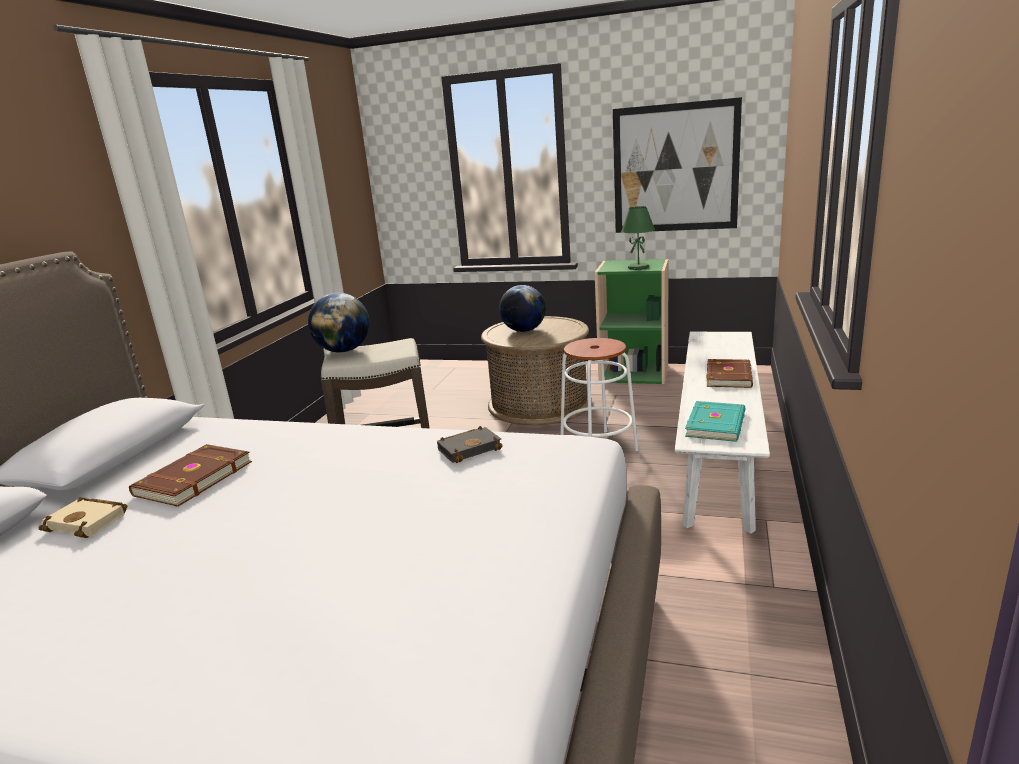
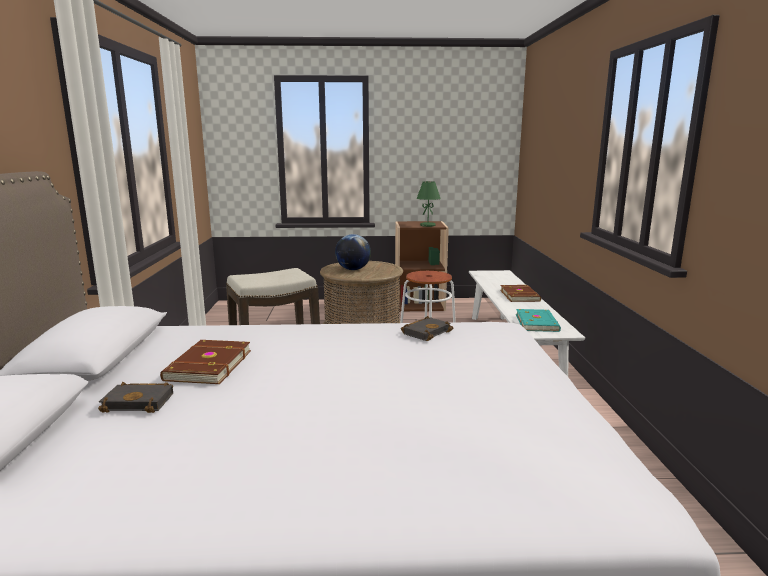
camera: 20 degrees left, 5 degrees down
(90, 521) = (141, 401): beige book -> black book
(344, 350) = (247, 276): globe -> none
(635, 373) = (420, 304): green bookcase -> brown bookcase
(675, 168) = (448, 157): picture -> none

